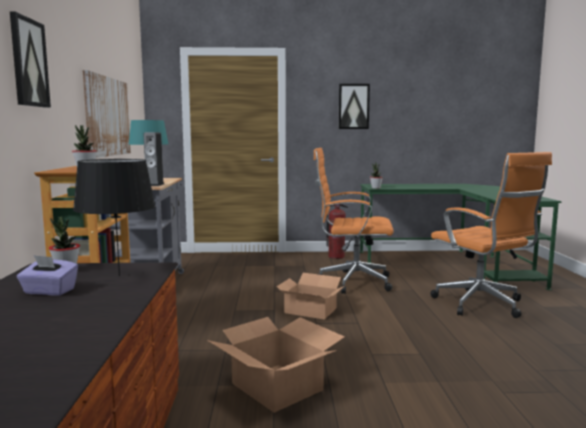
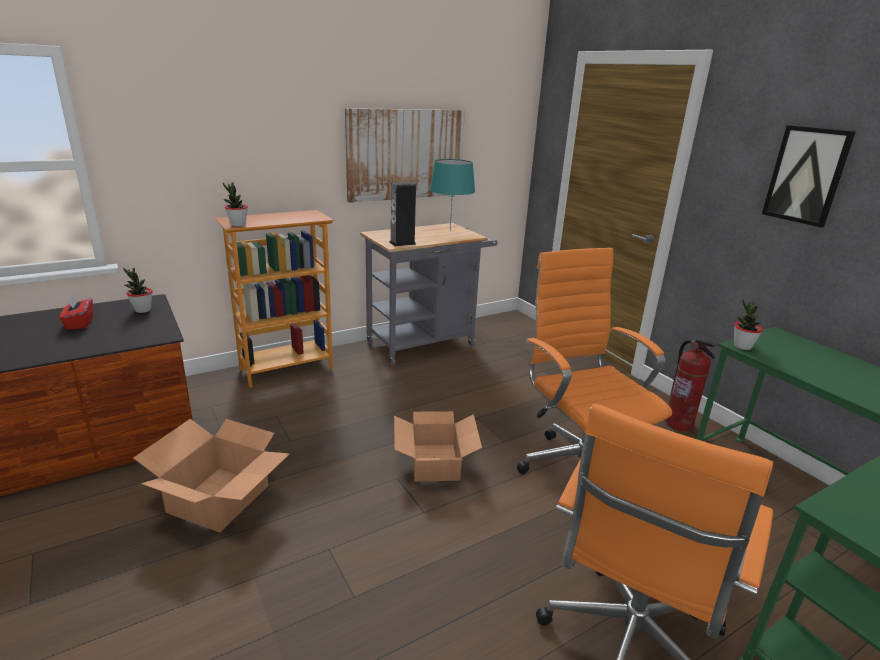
camera: 60 degrees right, 15 degrees up
(28, 63) = (224, 116): picture -> none
(49, 291) = (79, 323): purple tissue box -> red tissue box
(119, 275) = (127, 331): black table lamp -> none

